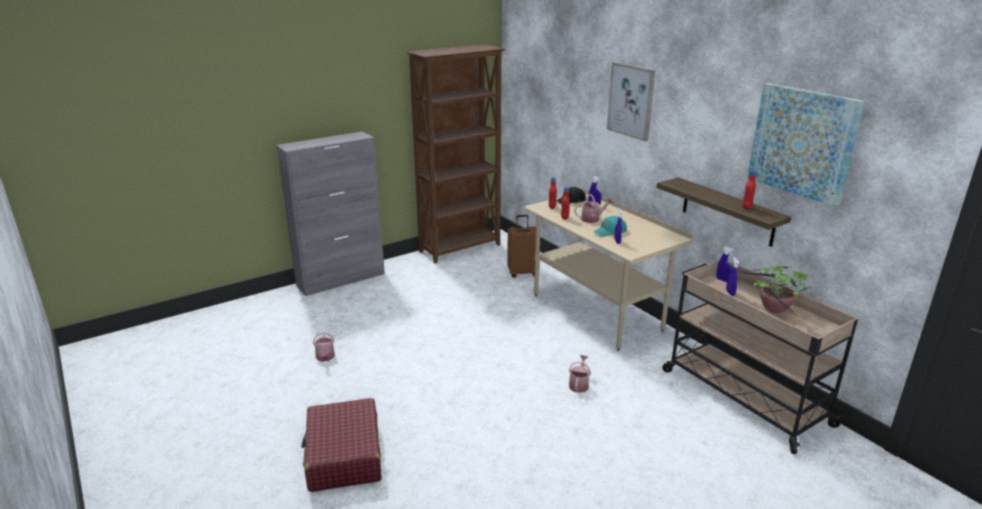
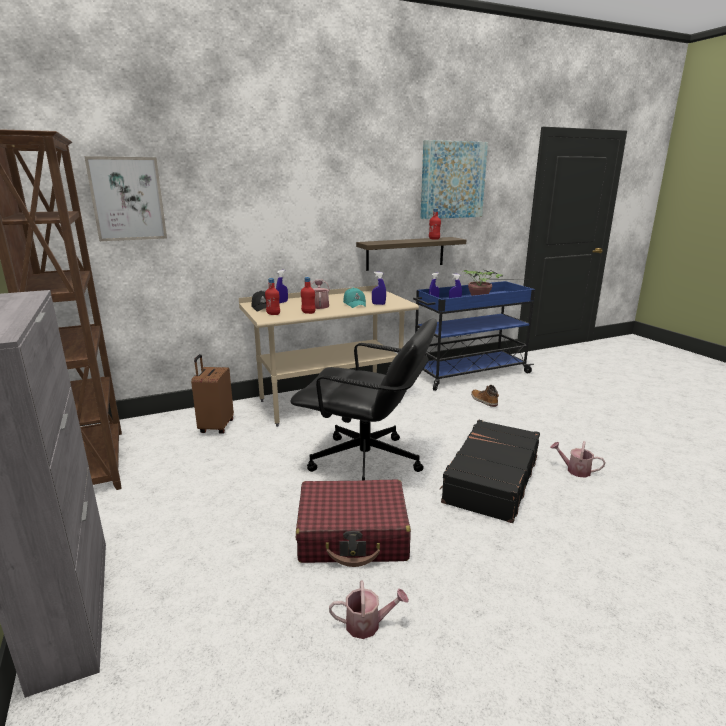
camera: 80 degrees left, 5 degrees down
(344, 456) = (612, 594): red suitcase -> red suitcase (353, 535)
(482, 406) = (490, 479): none -> black suitcase
(490, 342) = (366, 463): none -> black office chair
(579, 384) = (452, 426): watering can -> watering can (575, 470)
(631, 101) = (289, 182): picture -> picture (127, 199)
(658, 407) = (483, 401): none -> boot
(742, 396) = (468, 373): beige cart -> blue cart

